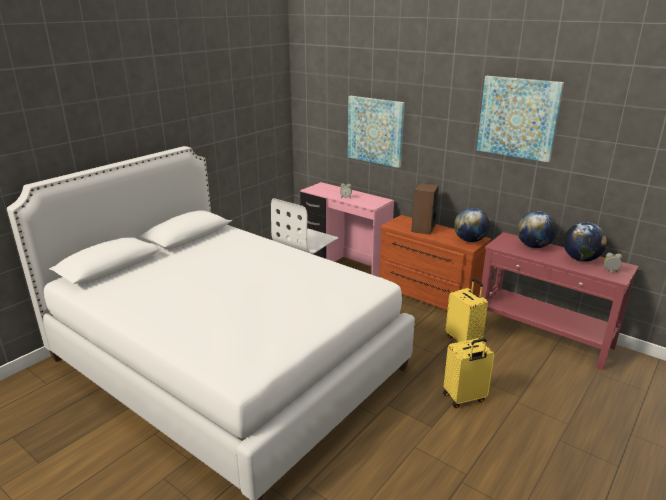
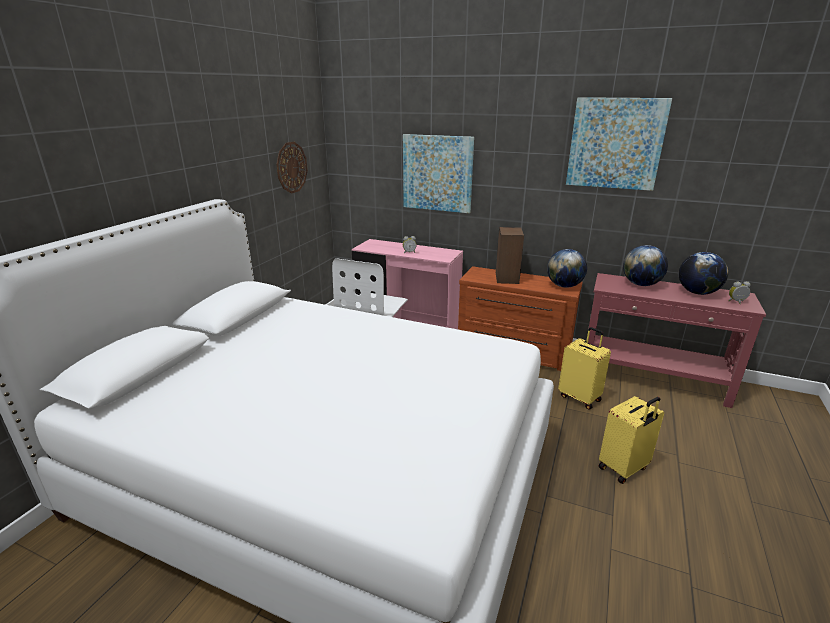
camera: 15 degrees left, 0 degrees up
(255, 119) = (291, 167): none -> wall clock

